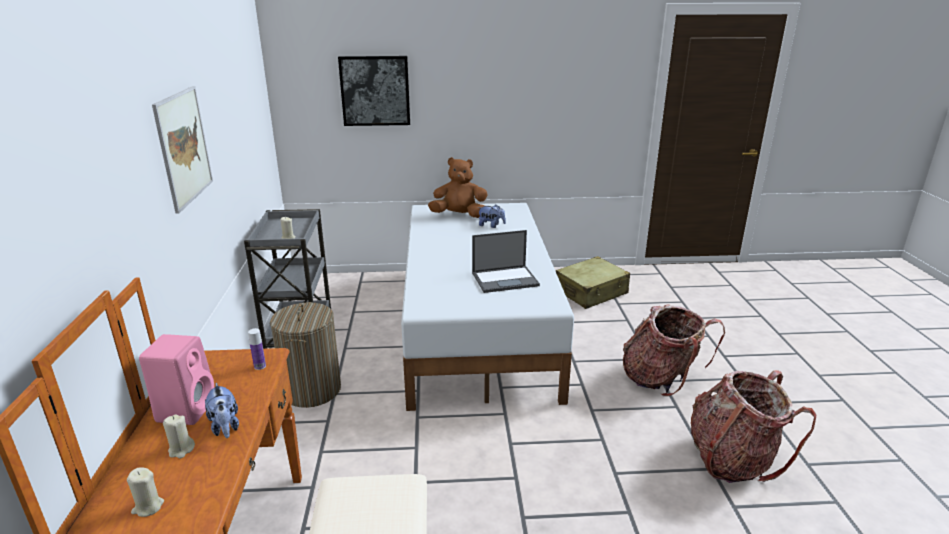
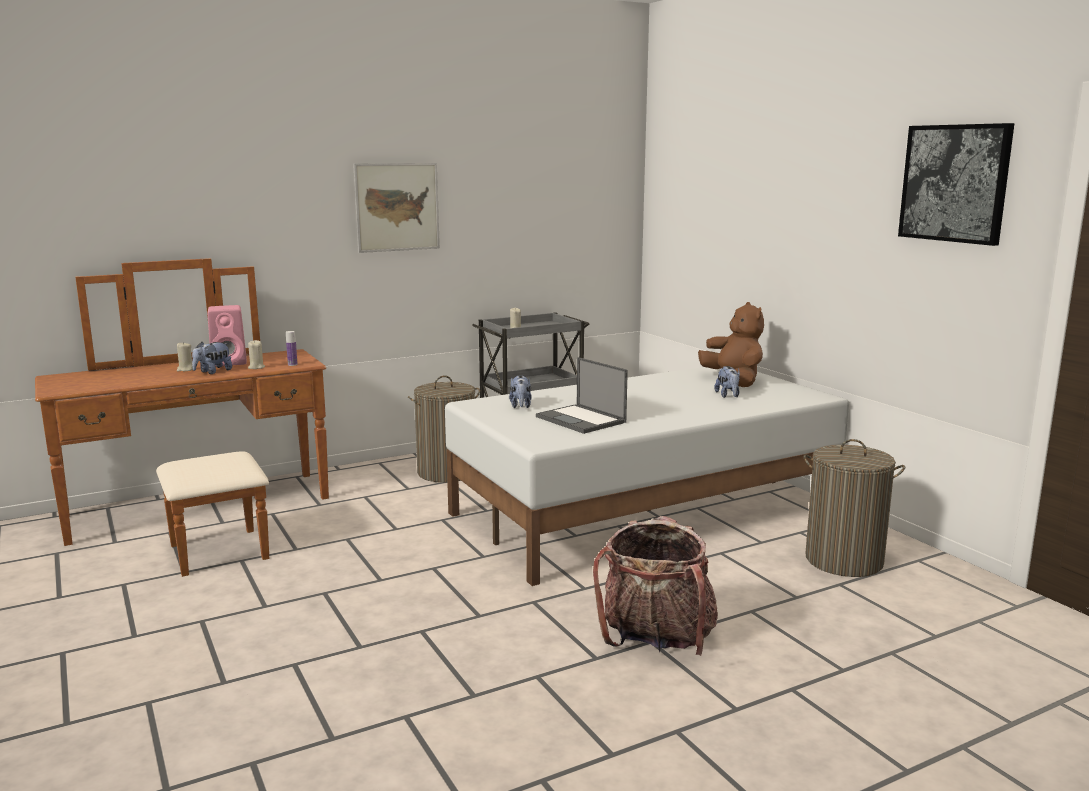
camera: 65 degrees right, 10 degrees down
(148, 507) = (130, 375): beige candle -> beige candle (256, 367)
(375, 91) = (717, 210): picture -> picture (955, 183)
(448, 292) = (520, 406): none -> plush toy
(591, 292) = (844, 560): beige suitcase -> laundry basket
(732, 459) = (505, 710): backpack -> none

